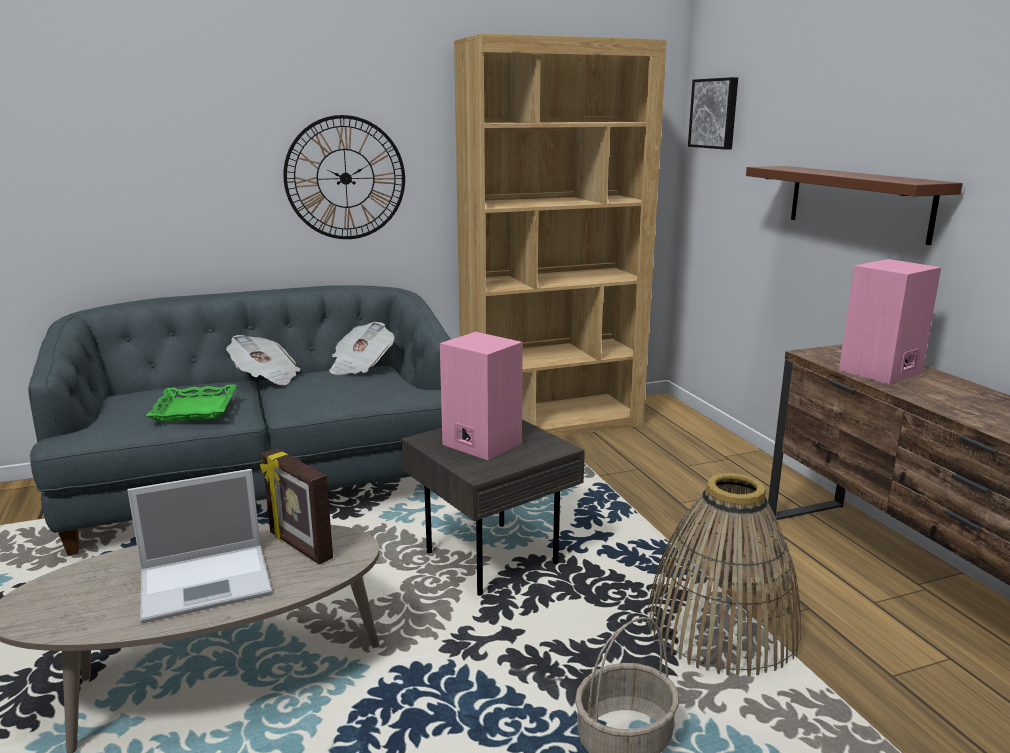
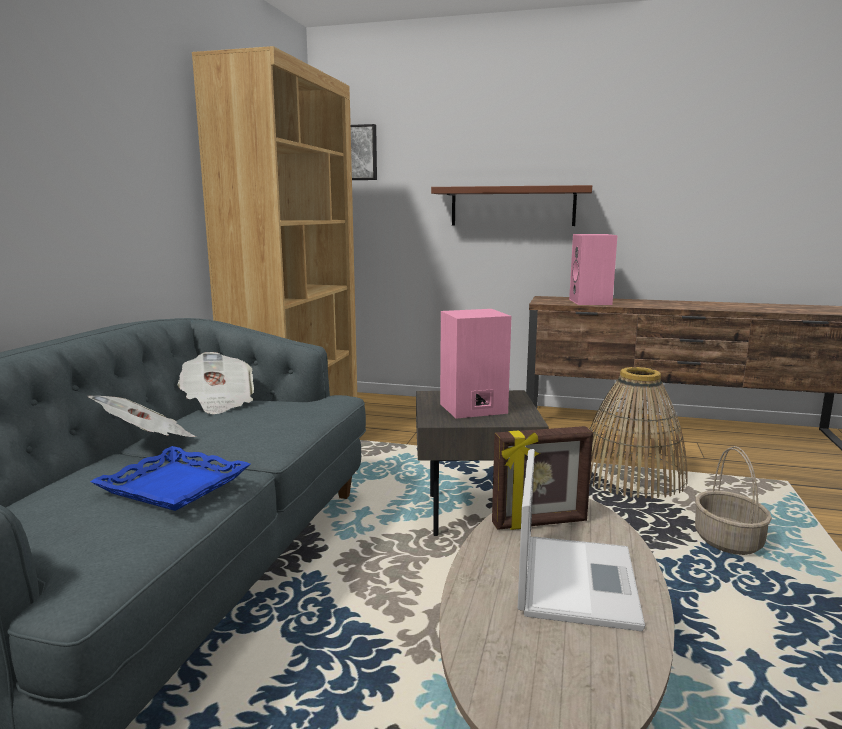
camera: 55 degrees left, 5 degrees down
(195, 409) = (175, 485): green tray -> blue tray
(345, 178) = (117, 191): wall clock -> none

